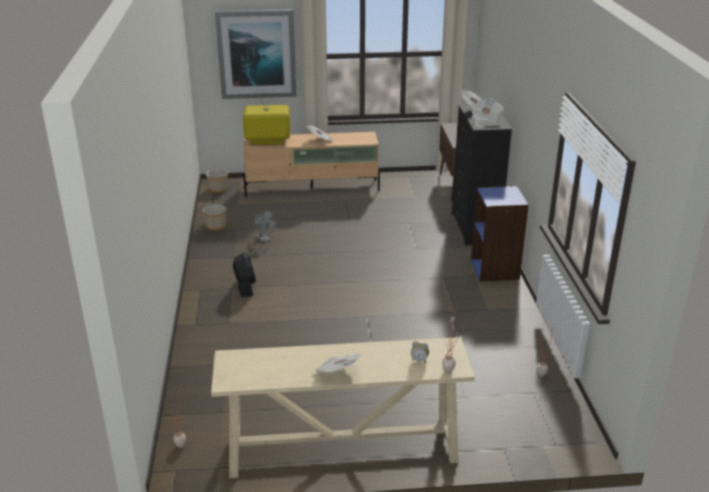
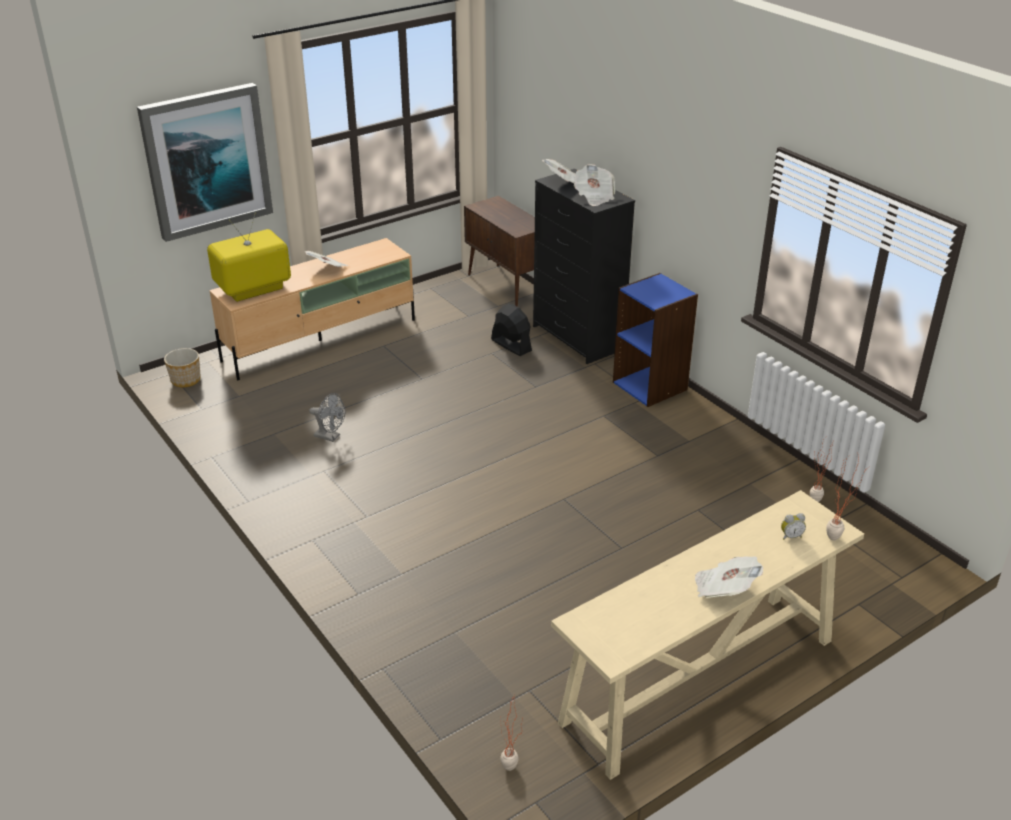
camera: 30 degrees left, 5 degrees up
(216, 226) = (240, 438): planter -> none
(245, 287) = (372, 514): black fan -> black fan (511, 345)

